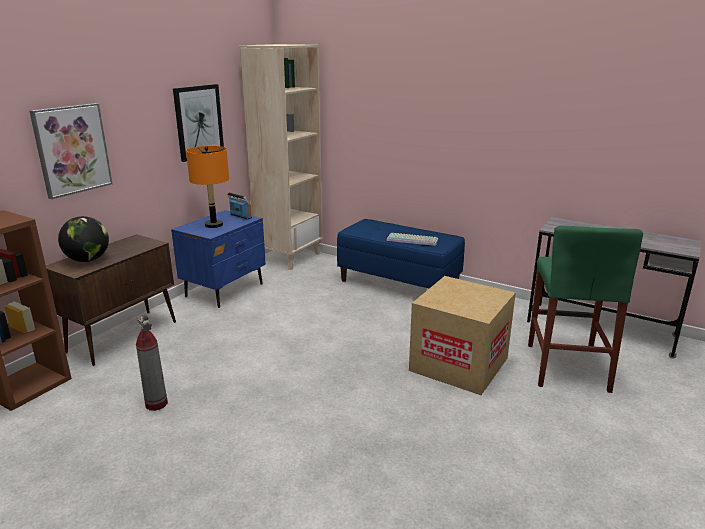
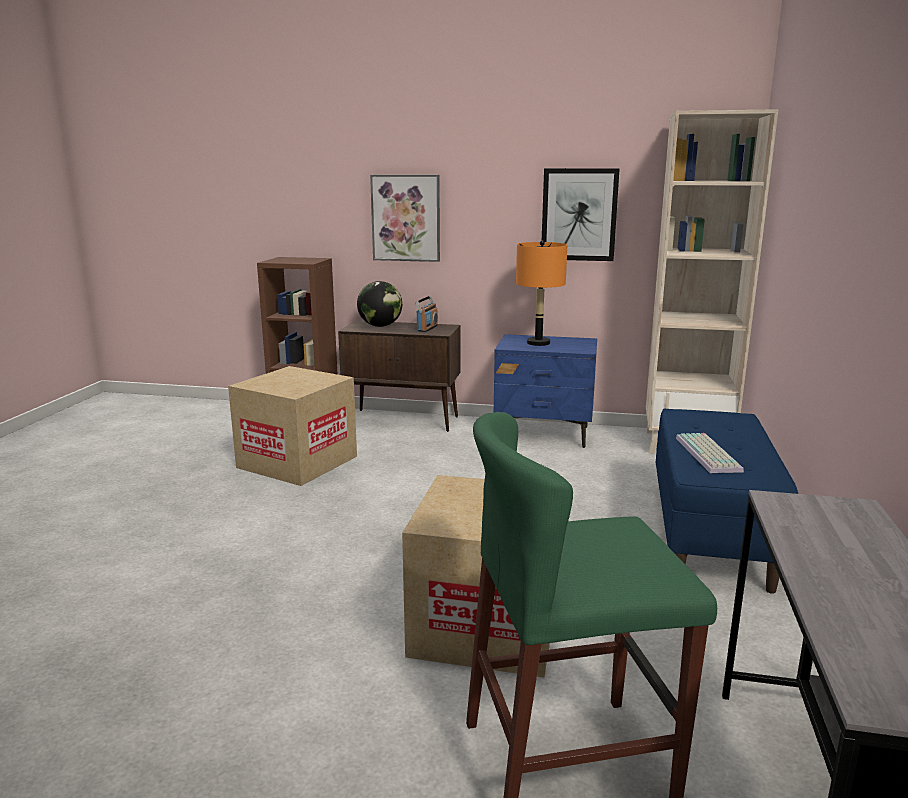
camera: 70 degrees right, 5 degrees down
(156, 404) = (297, 462): fire extinguisher -> cardboard box
(240, 216) = (584, 346): radio -> radio (427, 328)

